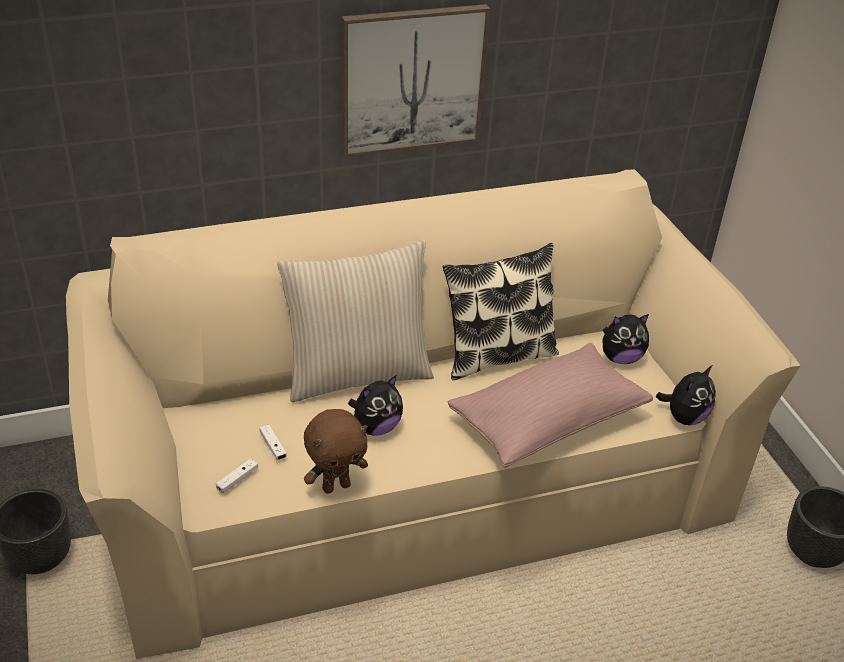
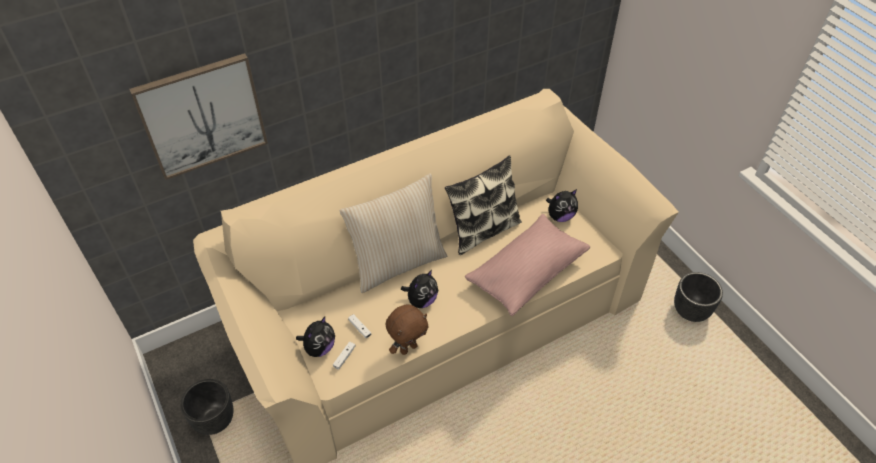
camera: 10 degrees left, 10 degrees up
(412, 79) = (401, 63): picture -> picture (202, 116)
(684, 417) = (609, 252): plush toy -> plush toy (319, 348)

